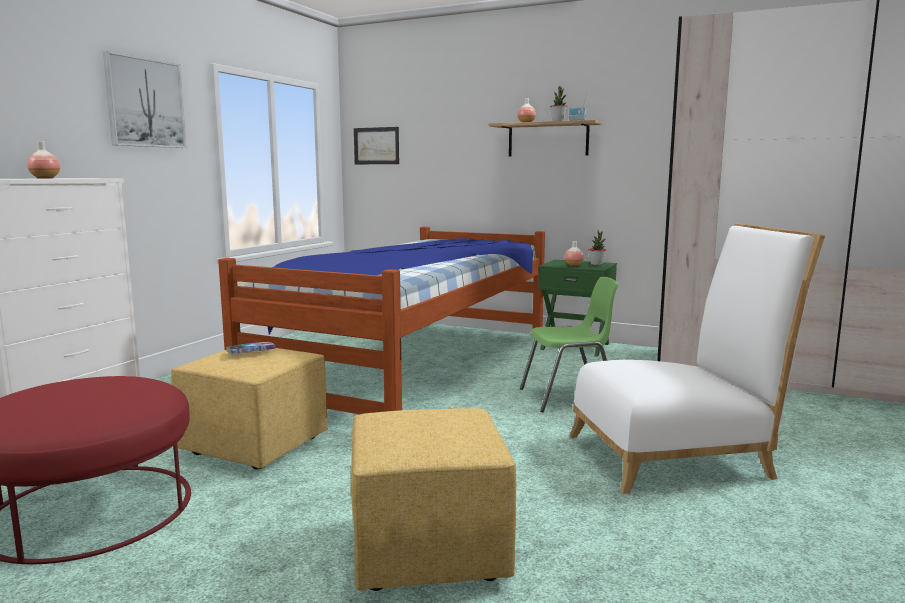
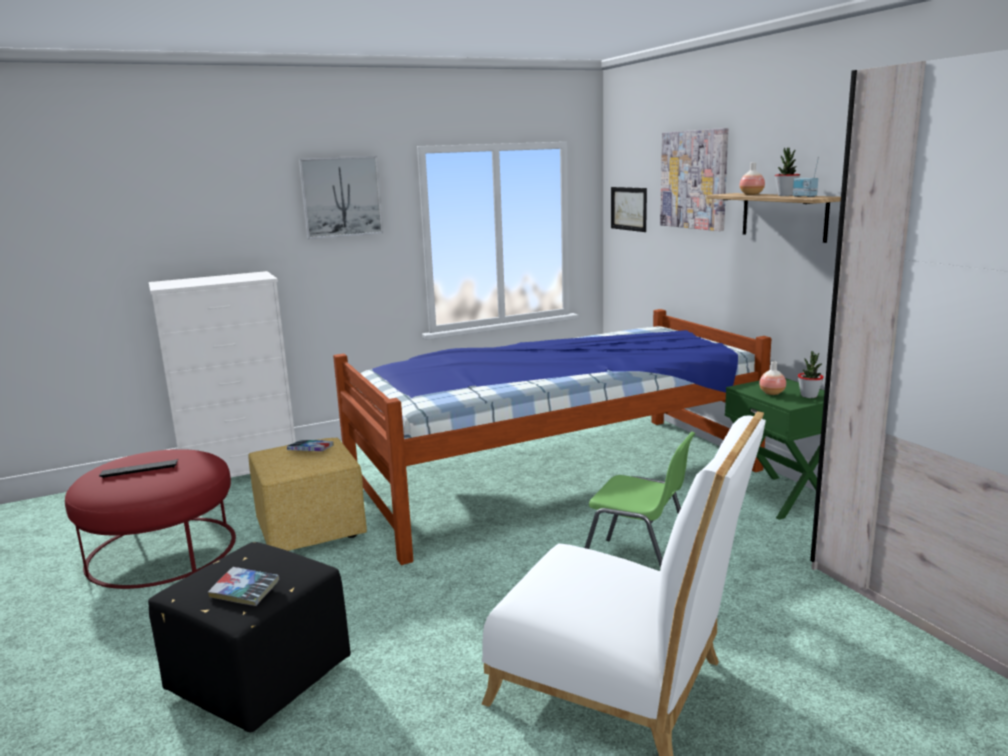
camera: 40 degrees right, 5 degrees up
(45, 178) = (226, 278): vase -> none
(68, 398) = (140, 469): none -> keyboard
(426, 551) = (259, 678): yellow ottoman -> black ottoman
(452, 436) = (245, 591): none -> book
(454, 117) = (694, 179): none -> picture

